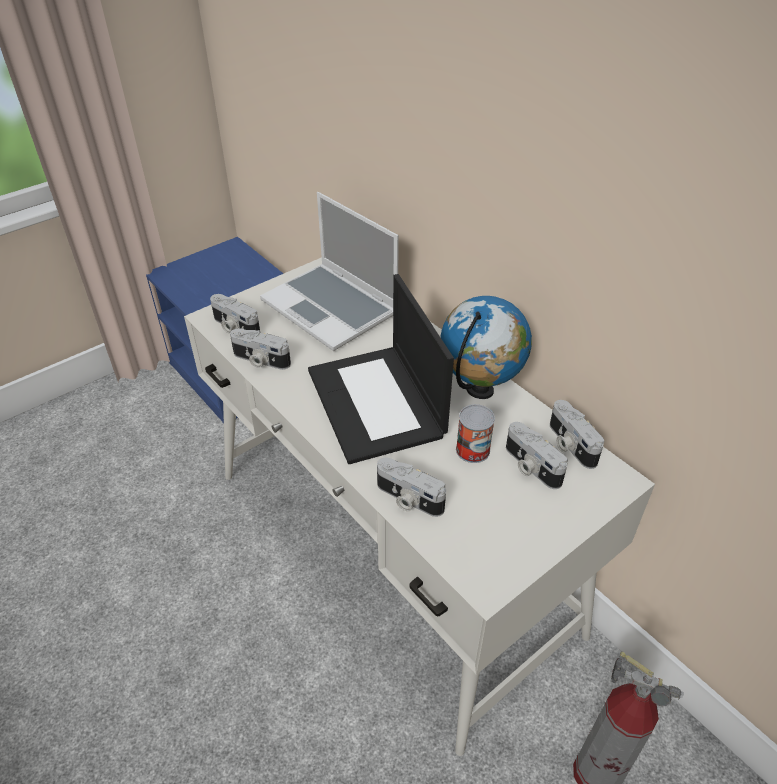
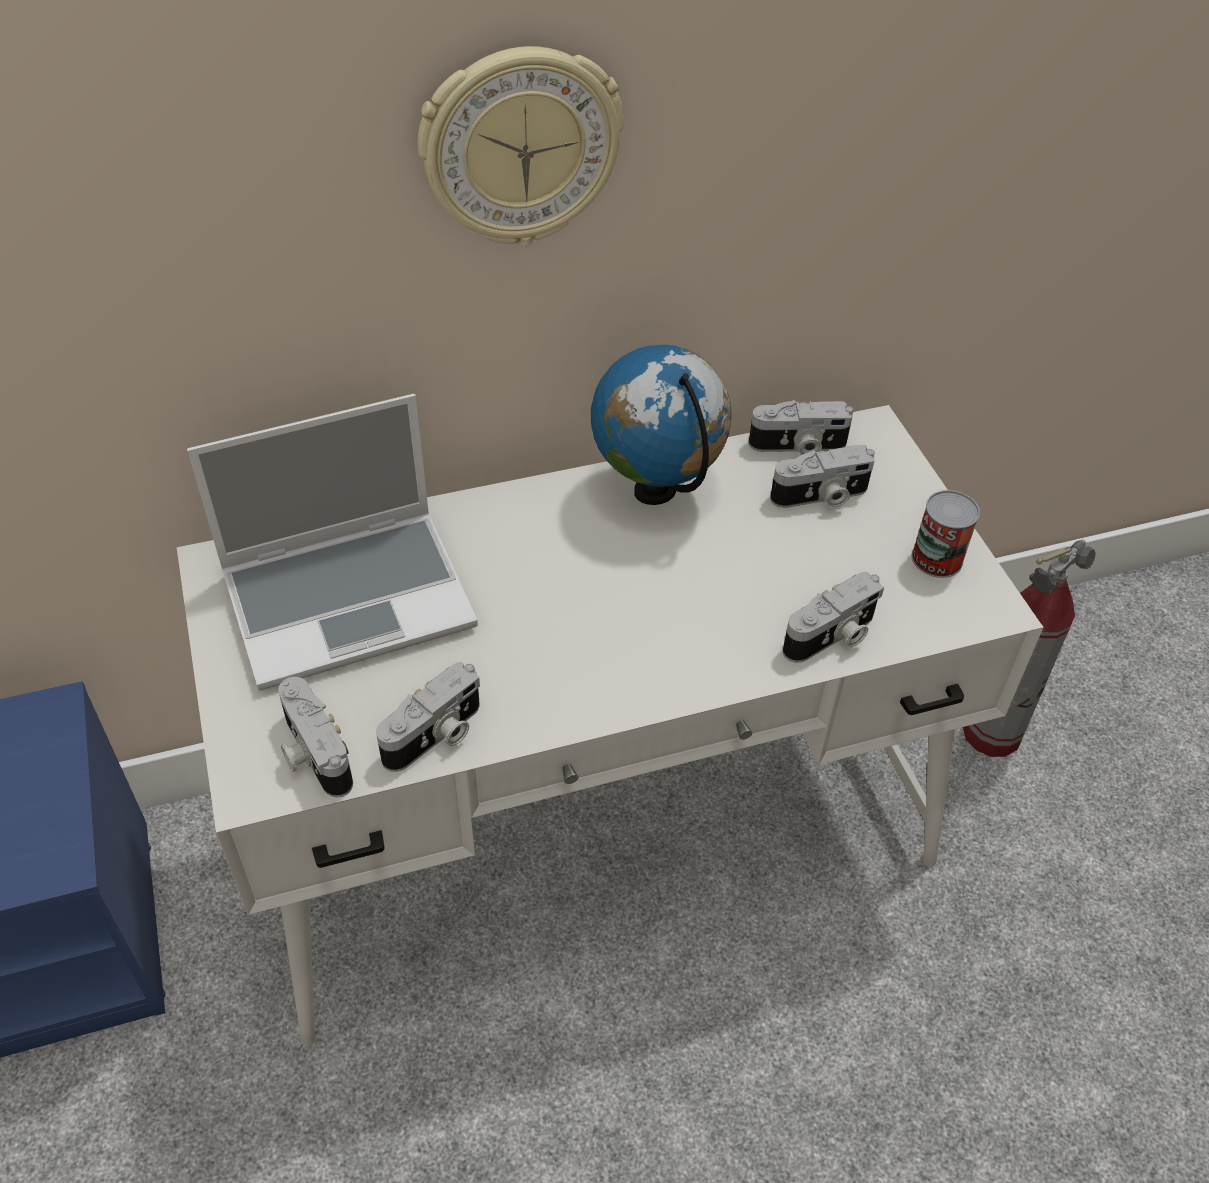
camera: 70 degrees left, 5 degrees up
(234, 327) = (312, 753): camera -> camera turned 90 degrees clockwise
(377, 403) = (626, 611): laptop -> none
(472, 450) = (768, 540): can -> can (937, 558)
(484, 135) = (520, 147): none -> wall clock

